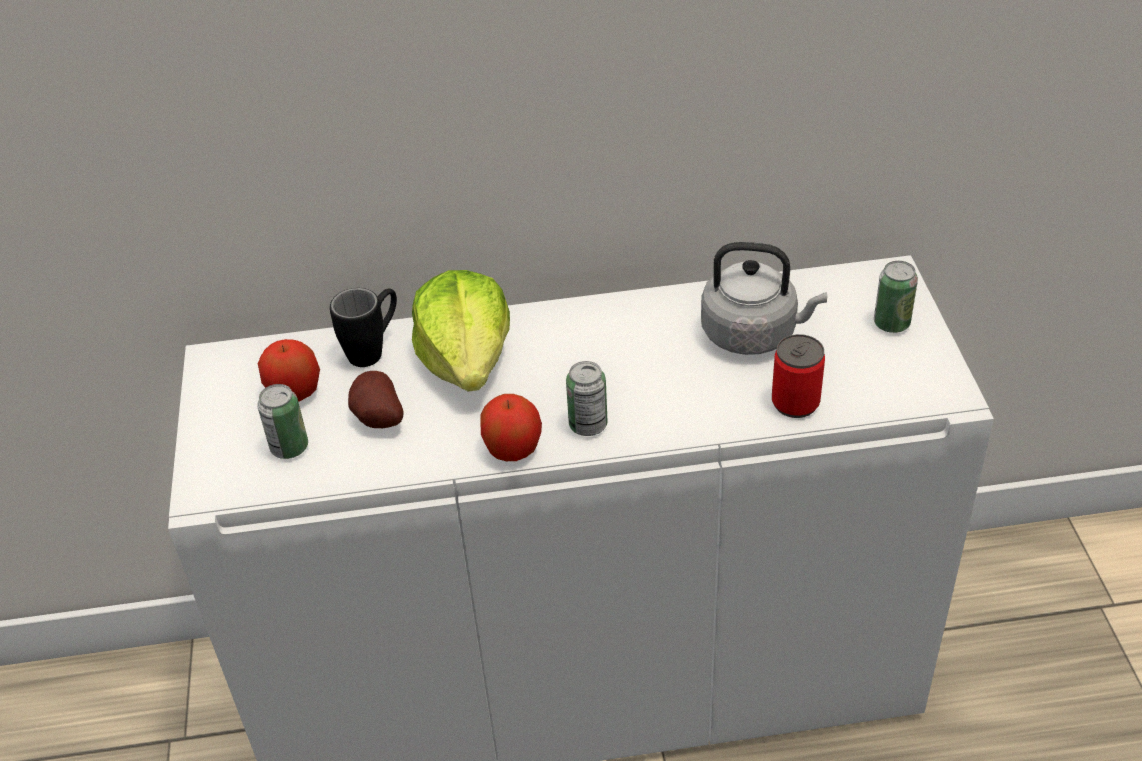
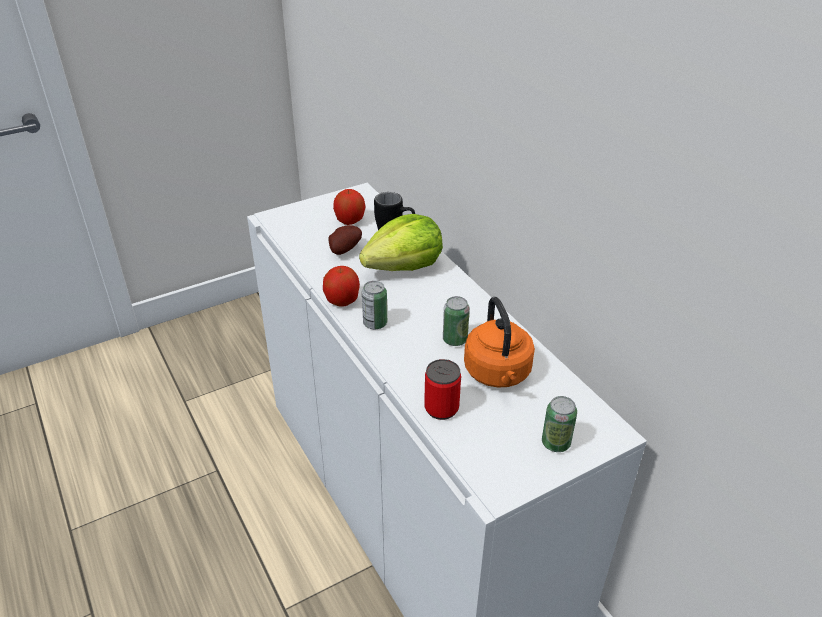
camera: 65 degrees right, 5 degrees down
(289, 447) = (311, 231): can -> can (455, 339)
(753, 334) = (498, 374): grey kettle -> orange kettle

